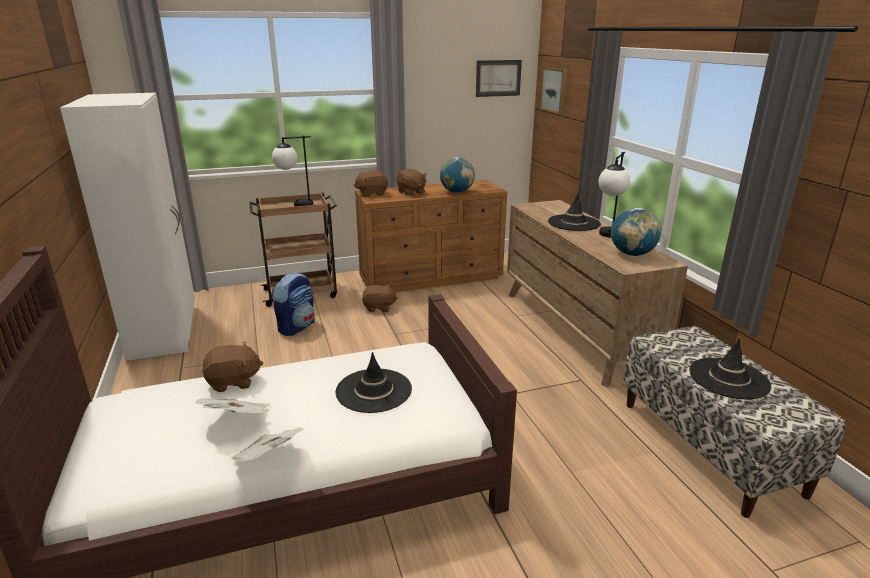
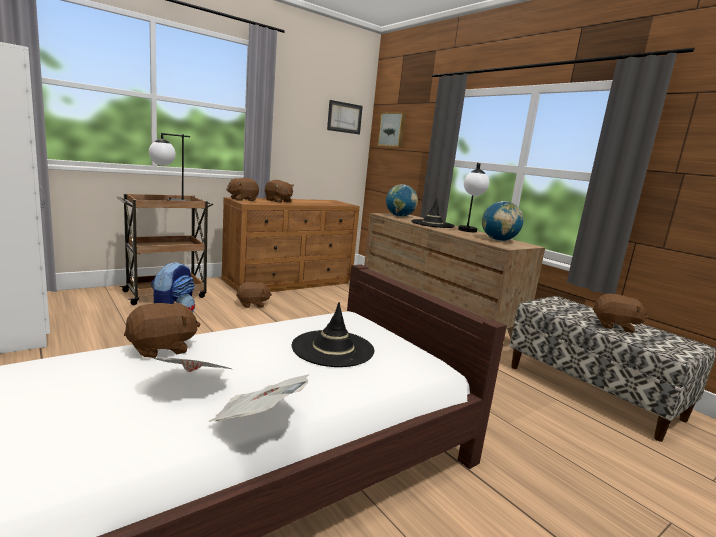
camera: 20 degrees left, 10 degrees down
(457, 192) = (318, 203): globe -> globe (399, 216)
(728, 378) = (615, 326): black hat -> brown plush toy

